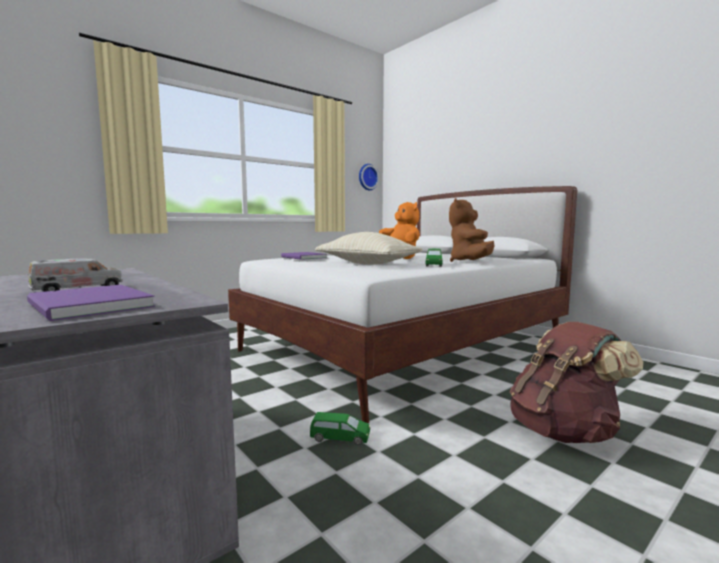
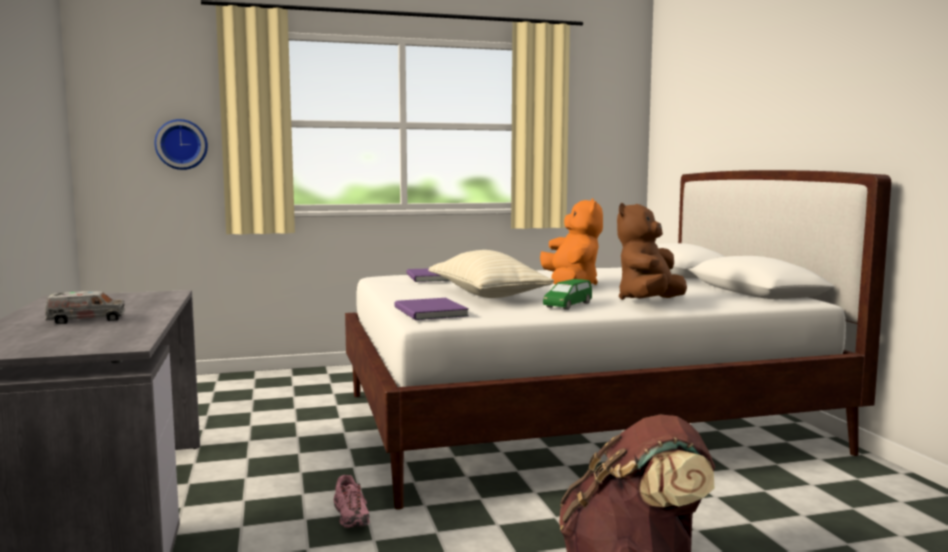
camera: 25 degrees right, 0 degrees up
(87, 306) = (55, 342): purple book -> purple book (429, 312)
(340, 438) = (351, 517): green toy car -> pink shoe
(367, 177) = (616, 137): wall clock -> wall clock (181, 144)

